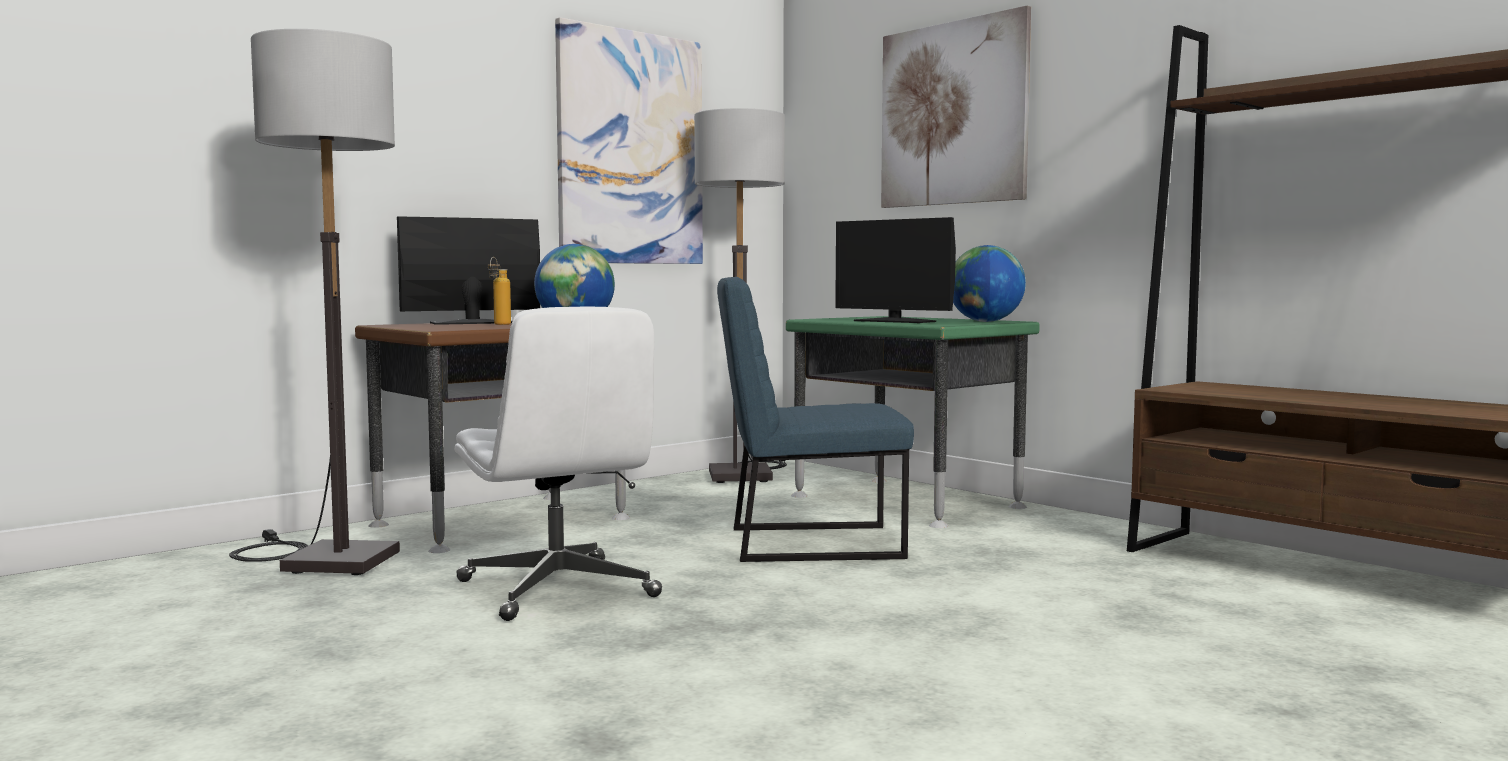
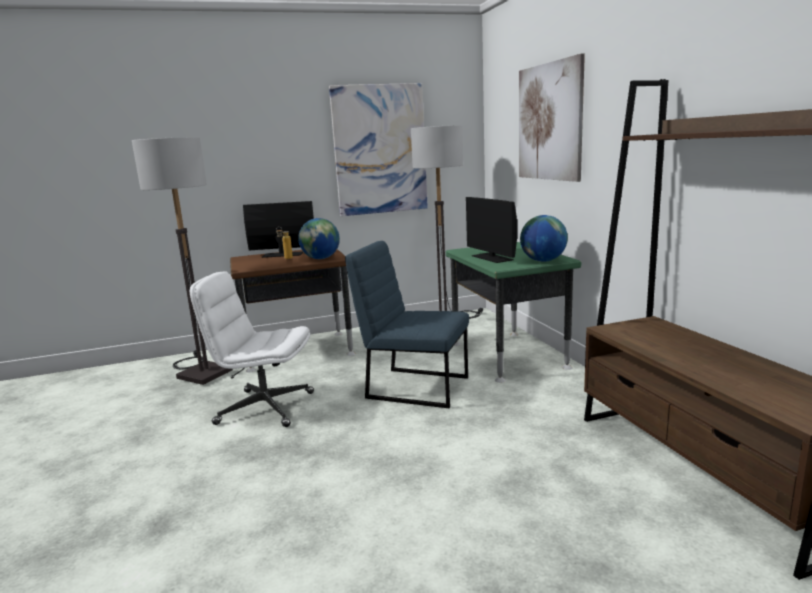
camera: 25 degrees right, 10 degrees up
(558, 589) = (264, 408): white office chair -> white office chair turned 105 degrees clockwise

